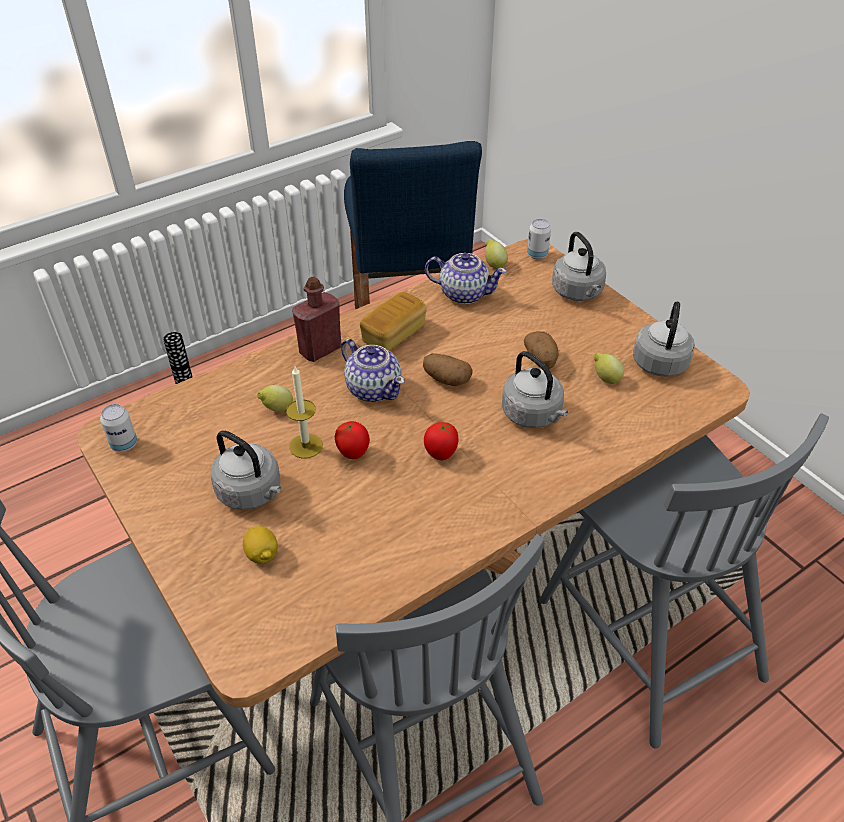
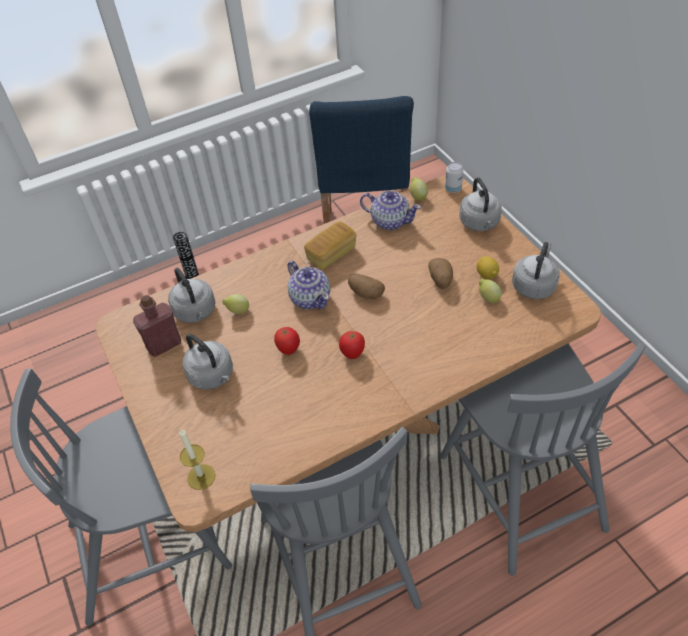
camera: 10 degrees right, 5 degrees up
(124, 444) = (127, 333): can -> none
(262, 554) = (215, 423): lemon -> lemon (486, 274)
(306, 446) = (255, 341): candle -> candle (201, 476)
(320, 350) = (275, 264): red bottle -> red bottle (164, 345)
(533, 415) = (427, 326): grey kettle -> grey kettle (196, 312)

